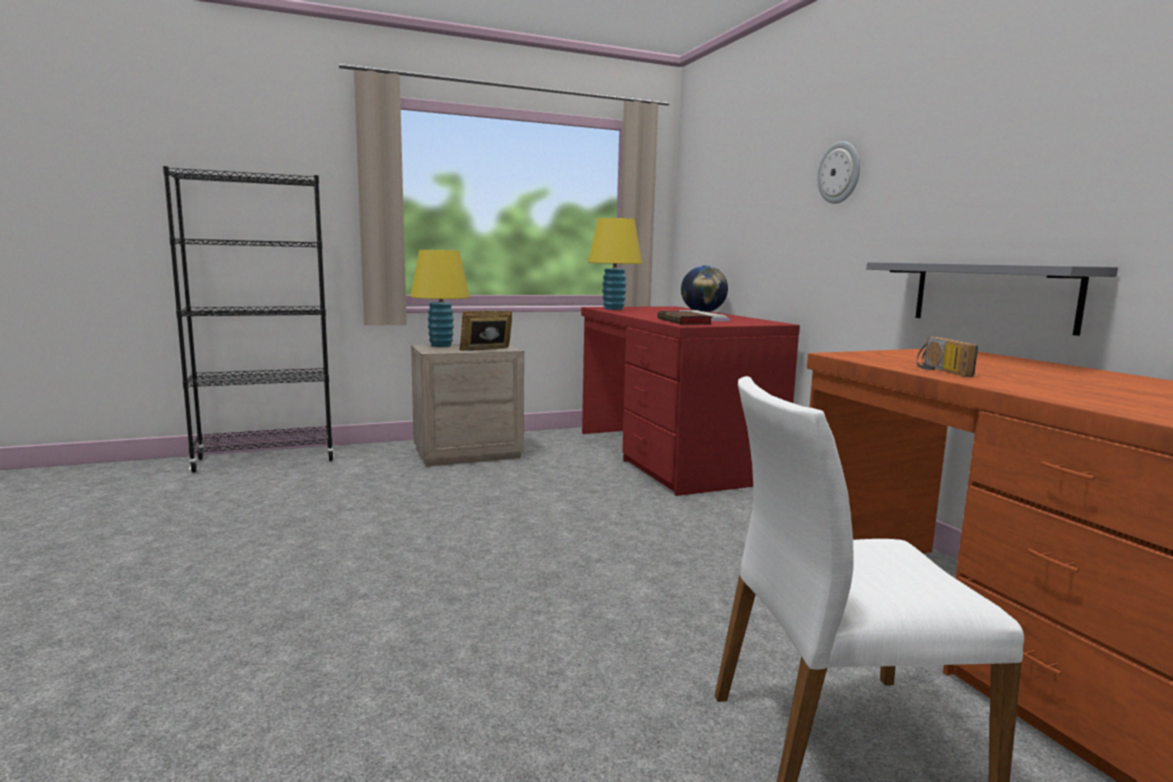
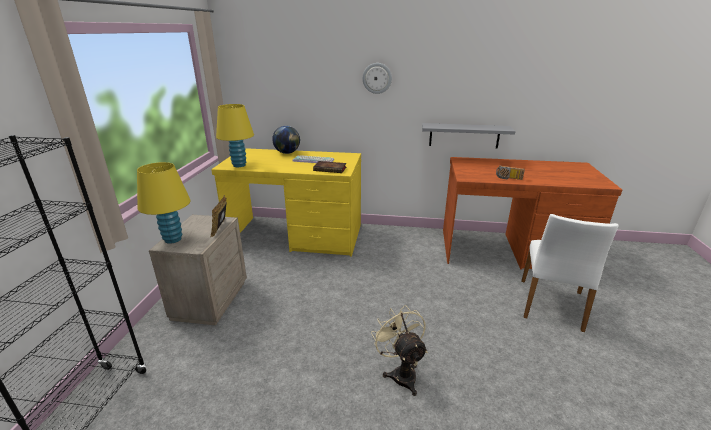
camera: 60 degrees left, 15 degrees up
(416, 584) = (401, 373): none -> beige fan
(671, 455) = (297, 236): red desk -> yellow desk

